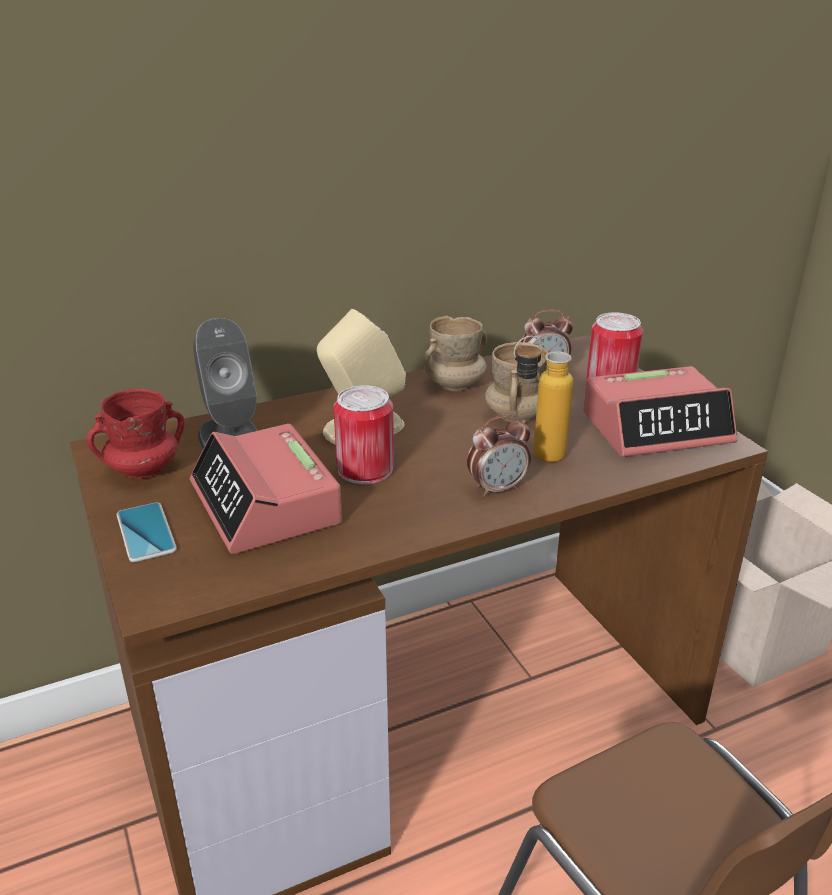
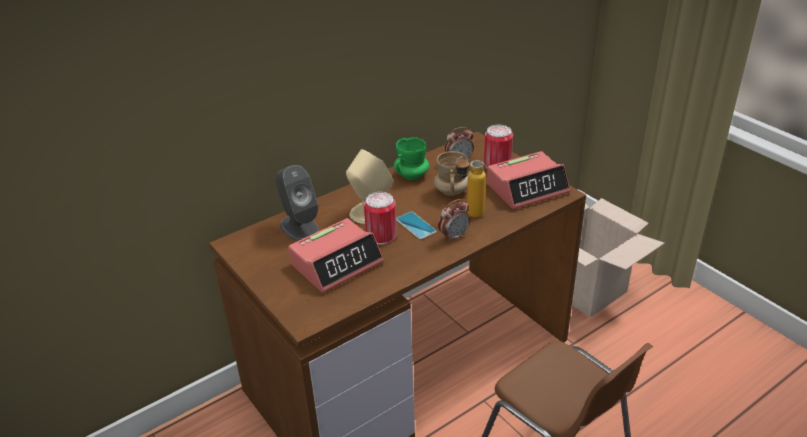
camera: 10 degrees left, 5 degrees up
(143, 470) = (261, 253): red mug -> none
(146, 533) = (281, 288): phone -> phone (415, 226)
(266, 504) = (337, 263): alarm clock -> alarm clock turned 90 degrees counterclockwise
(455, 384) = (411, 175): beige mug -> green mug

